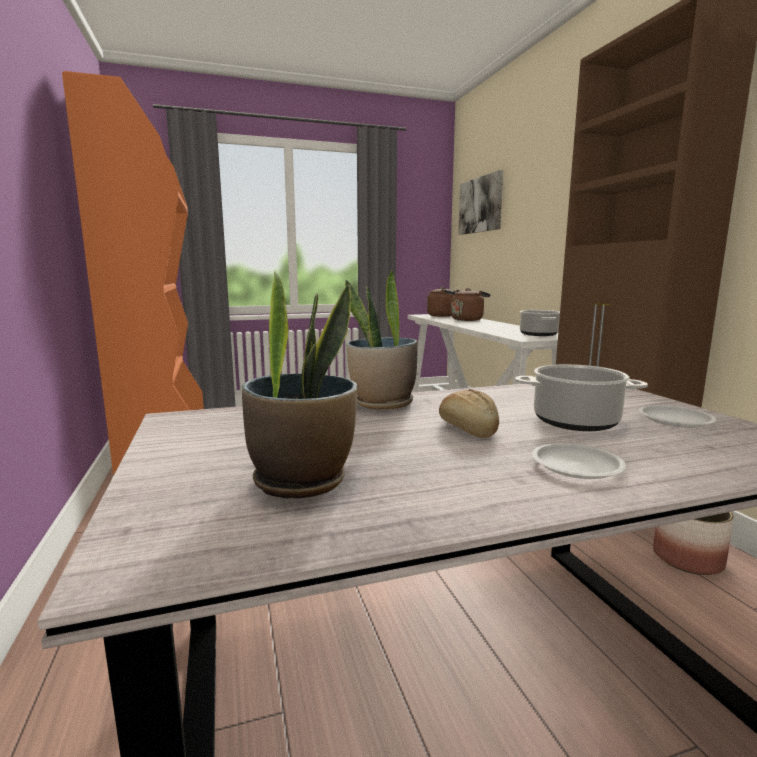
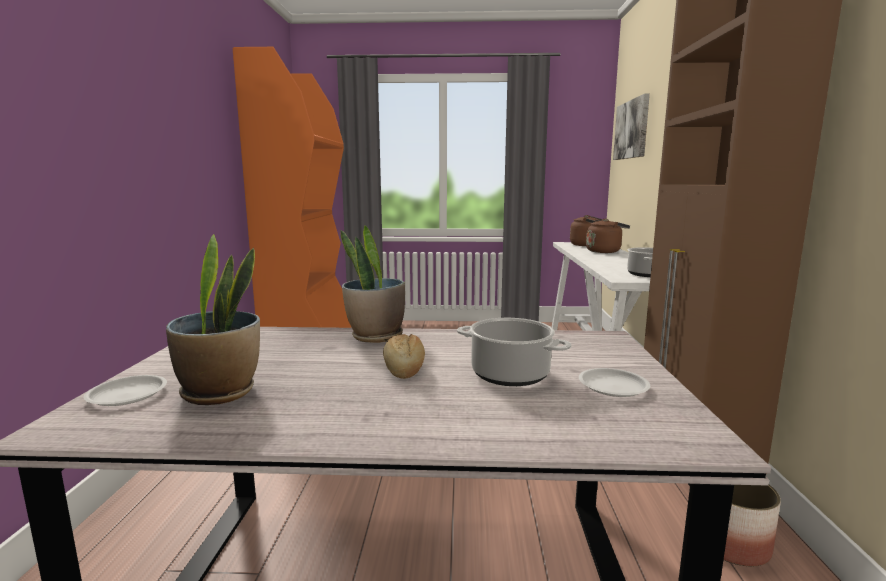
camera: 20 degrees right, 0 degrees up
(577, 466) = (432, 415): white plate -> white plate (127, 395)

